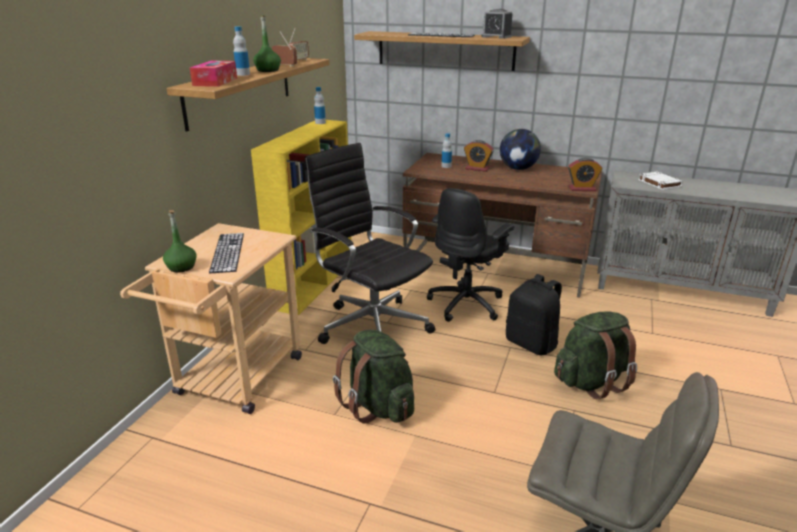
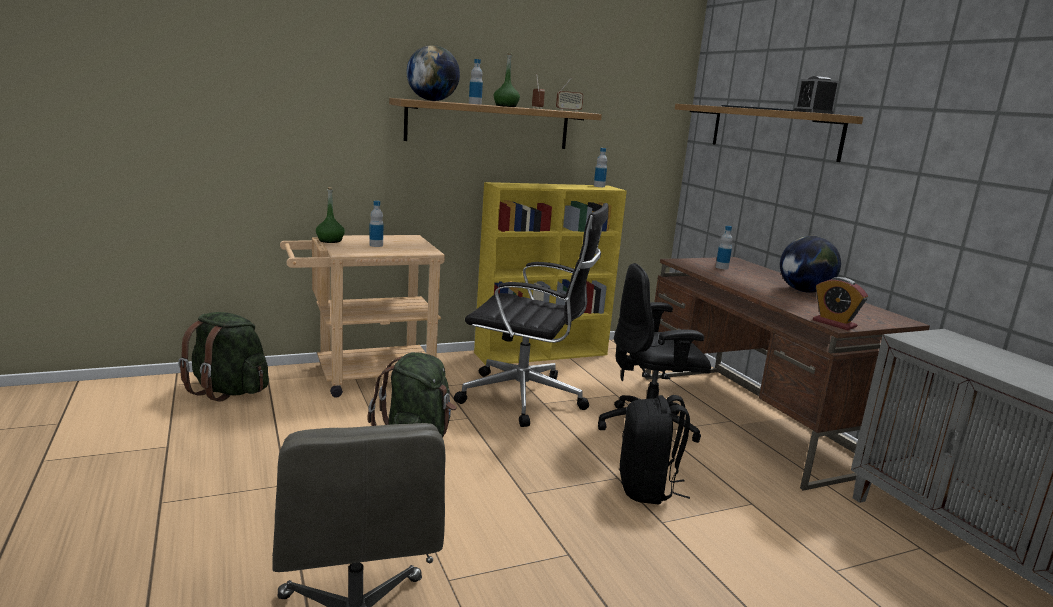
camera: 45 degrees right, 10 degrees down
(215, 82) = (432, 100): tissue box -> globe
(227, 252) = (376, 245): keyboard -> bottle
(372, 325) = (526, 398): black office chair -> black office chair turned 105 degrees clockwise
(477, 168) = (752, 278): alarm clock -> none
(591, 382) = (642, 551): green backpack -> green backpack (228, 391)
(659, 183) = (979, 355): white book -> none

